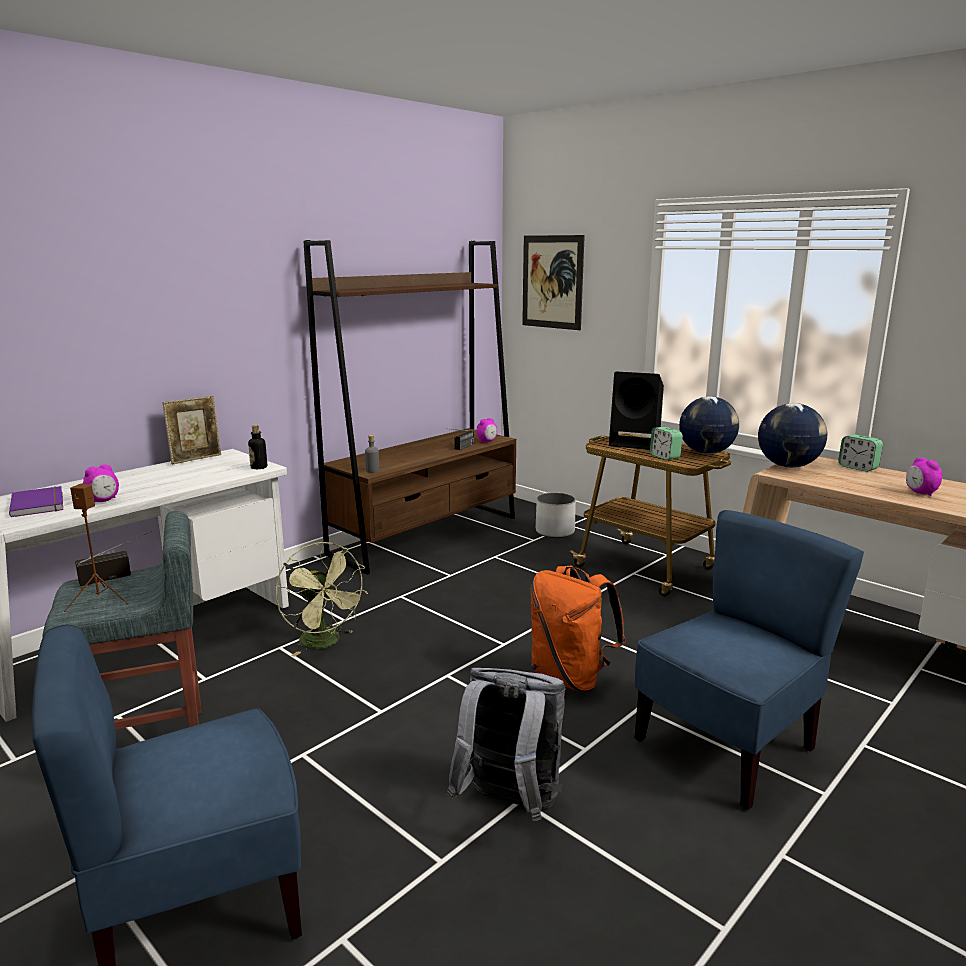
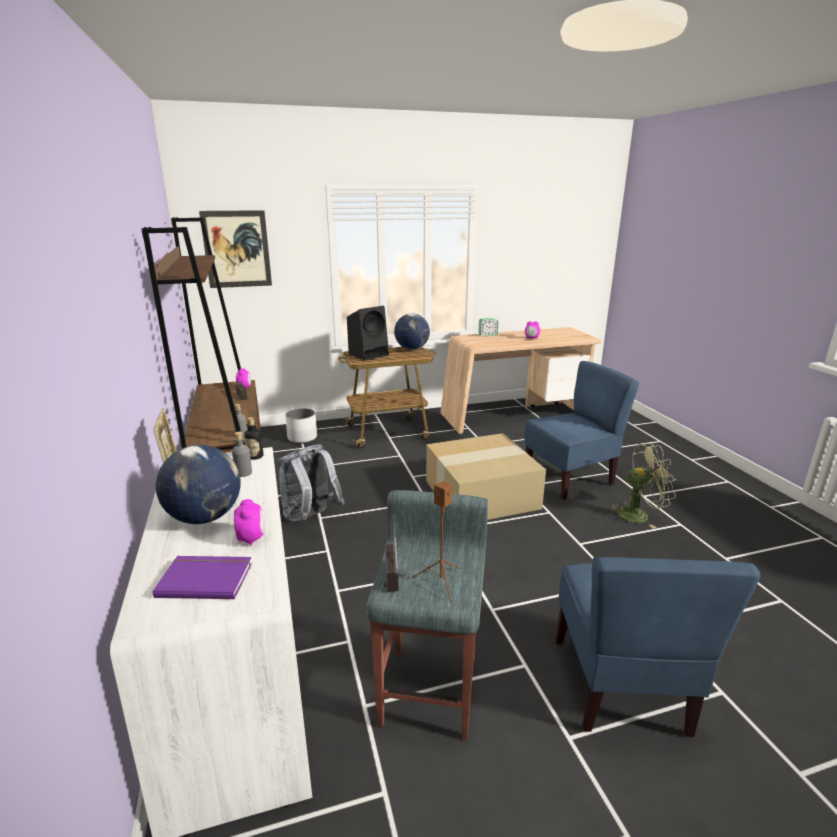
camera: 60 degrees left, 5 degrees up
(221, 472) = (243, 473): none -> grey bottle
(325, 643) = (354, 567): green fan -> green fan (638, 514)
(509, 805) = (582, 548): grey backpack -> grey backpack (310, 518)
(571, 677) = (482, 493): orange backpack -> cardboard box
(665, 456) = (403, 357): alarm clock -> none
(727, 747) = (569, 478): blue chair -> blue chair turned 75 degrees clockwise
(788, 466) = (470, 342): globe -> globe (205, 517)

